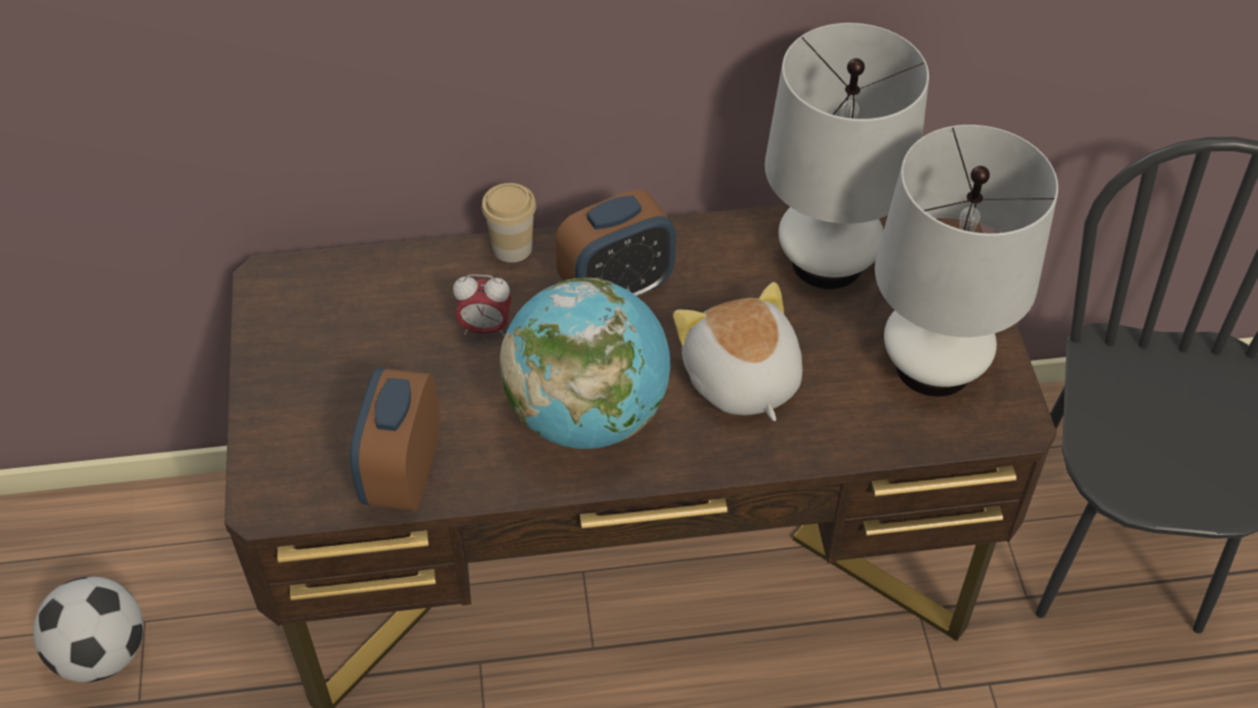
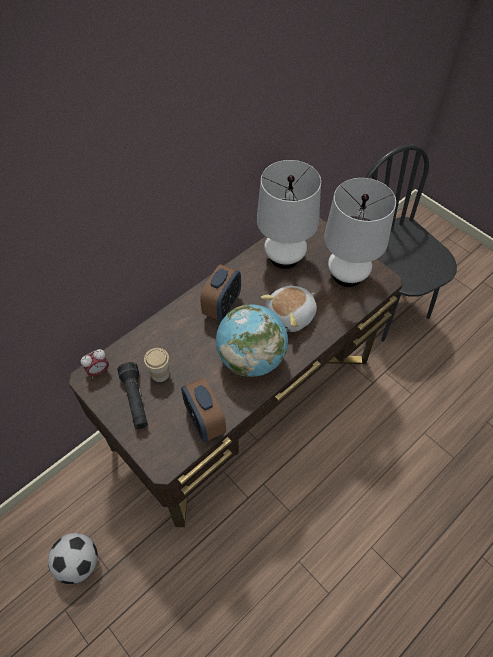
camera: 35 degrees left, 5 degrees up
(316, 365) = (135, 400): none -> black flashlight
(485, 328) = (187, 348): alarm clock -> alarm clock (98, 371)
(512, 247) = (171, 312): cup -> cup (160, 373)
(740, 380) = (291, 315): plush toy -> plush toy turned 75 degrees counterclockwise

